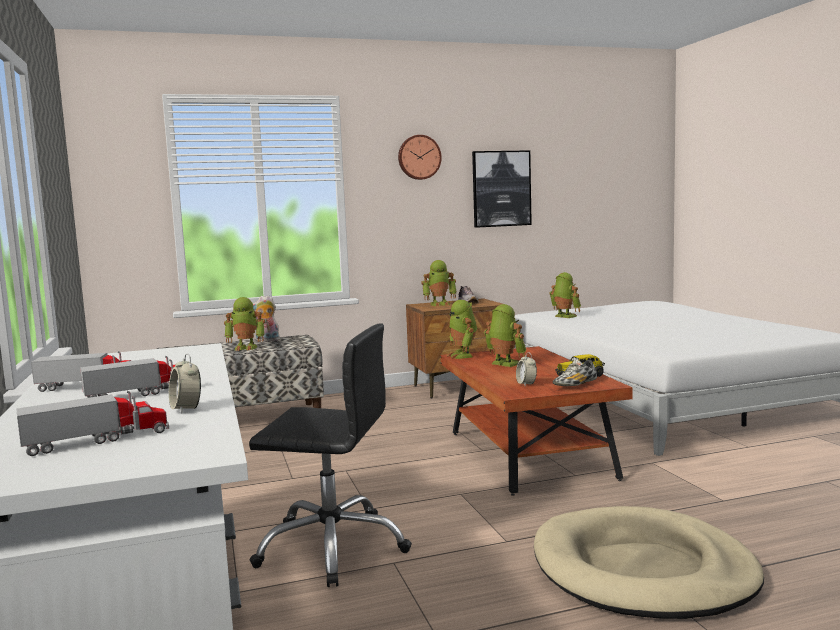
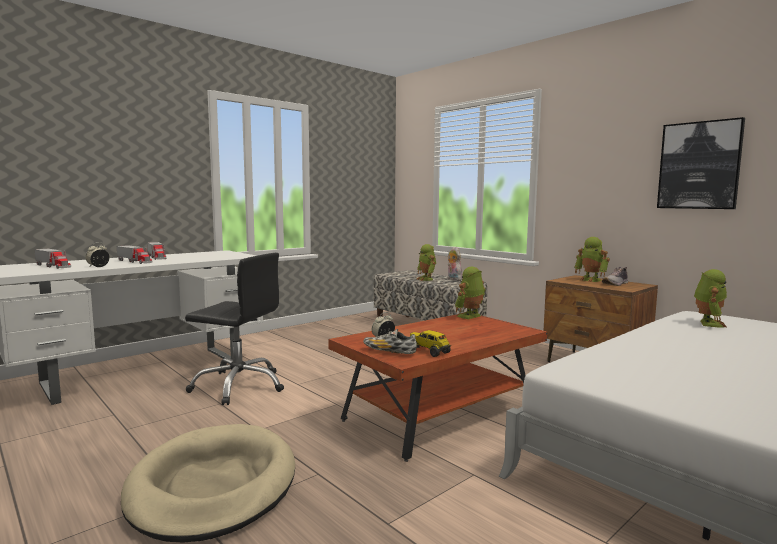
camera: 65 degrees right, 0 degrees up
(332, 547) = (239, 386): black office chair -> black office chair turned 60 degrees counterclockwise
(419, 157) = (605, 136): wall clock -> none
(504, 364) = (451, 328): toy robot -> none

